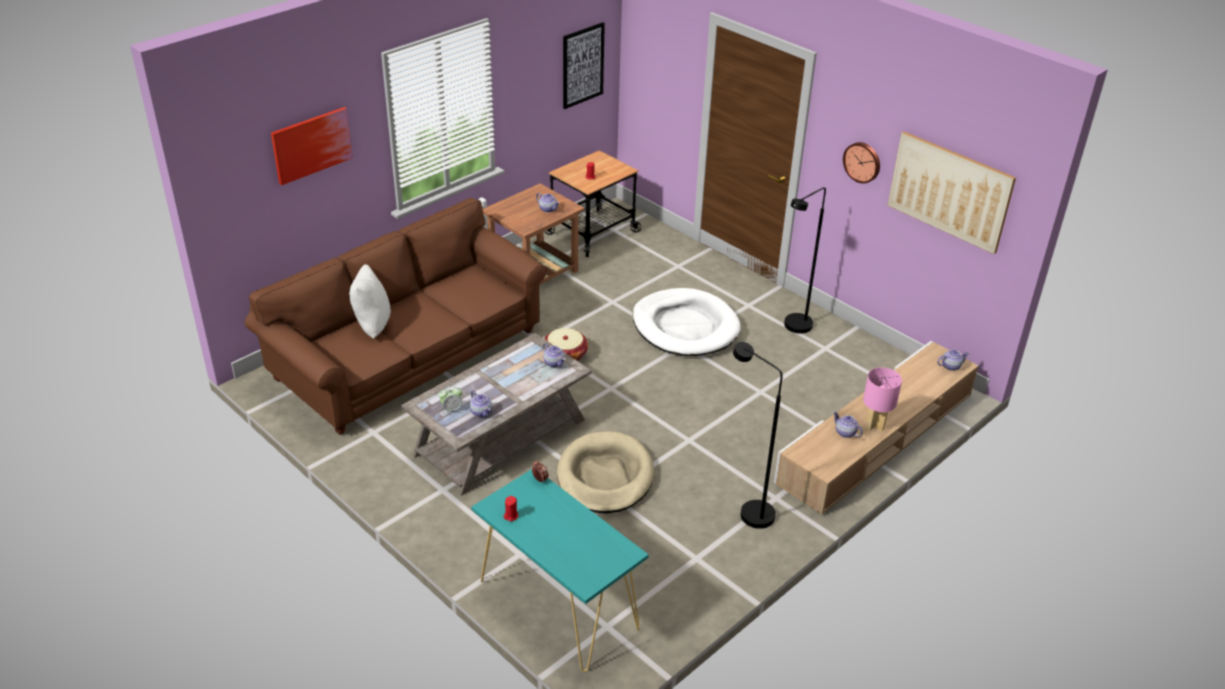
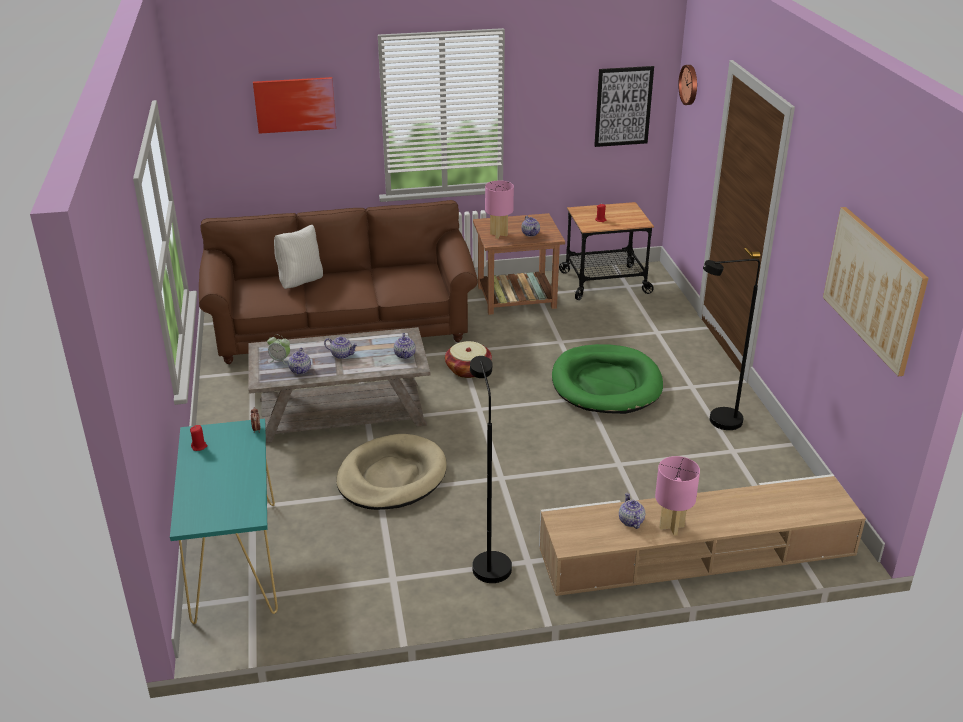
camera: 35 degrees right, 5 degrees down
(522, 218) = (499, 234): none -> pink table lamp
(685, 327) = (606, 384): white dog bed -> green dog bed
(862, 162) = (813, 242): wall clock -> wall clock (690, 84)
(951, 366) = (829, 506): teapot -> teapot (342, 355)

